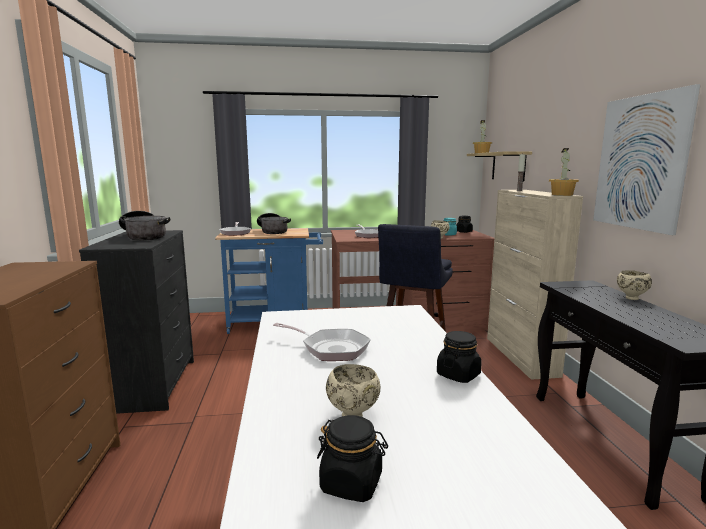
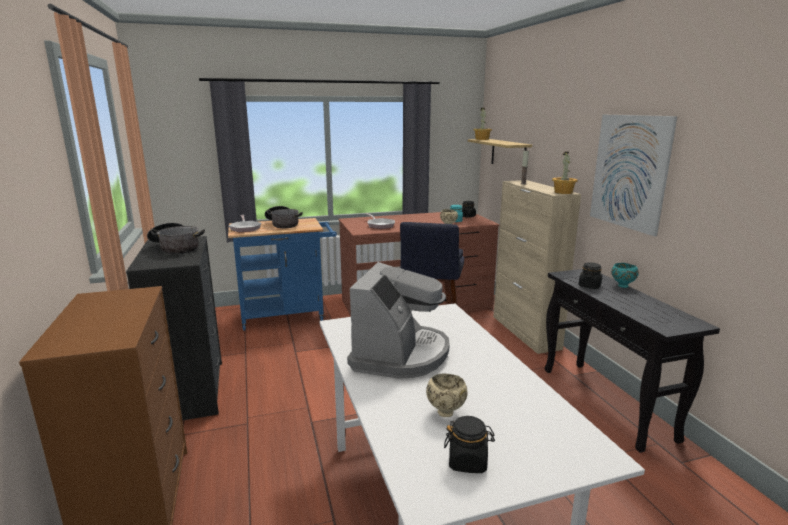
camera: 10 degrees left, 5 degrees up
(331, 348) = (400, 354): frying pan -> coffee machine
(458, 375) = (509, 370): black jar -> black jar (589, 286)
(630, 298) = (622, 286): beige bowl -> turquoise bowl

